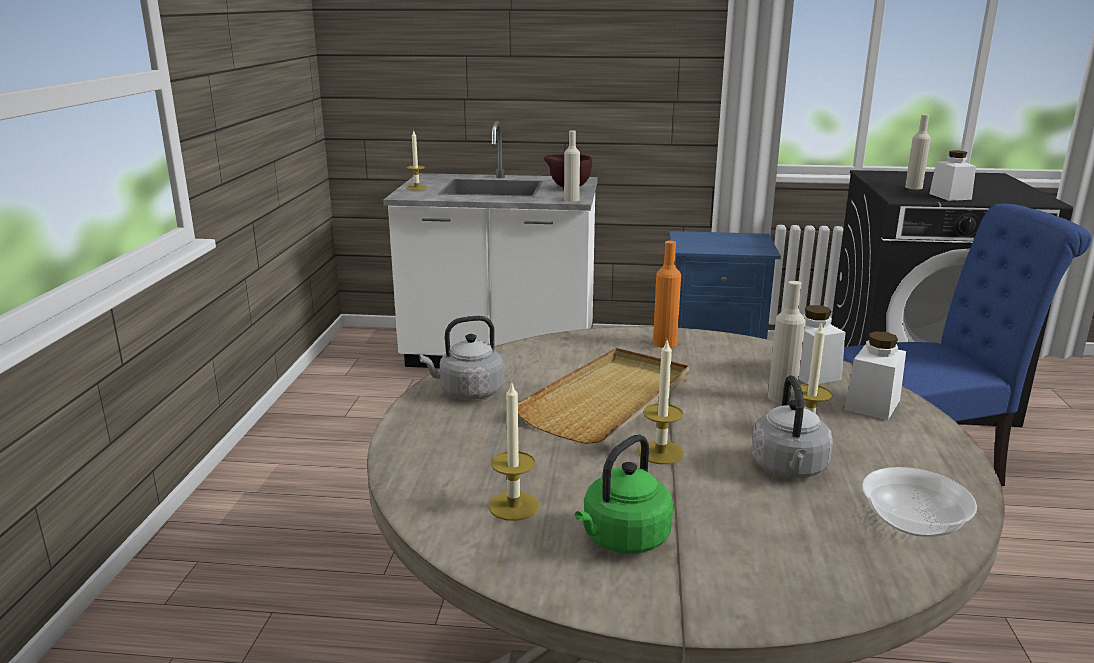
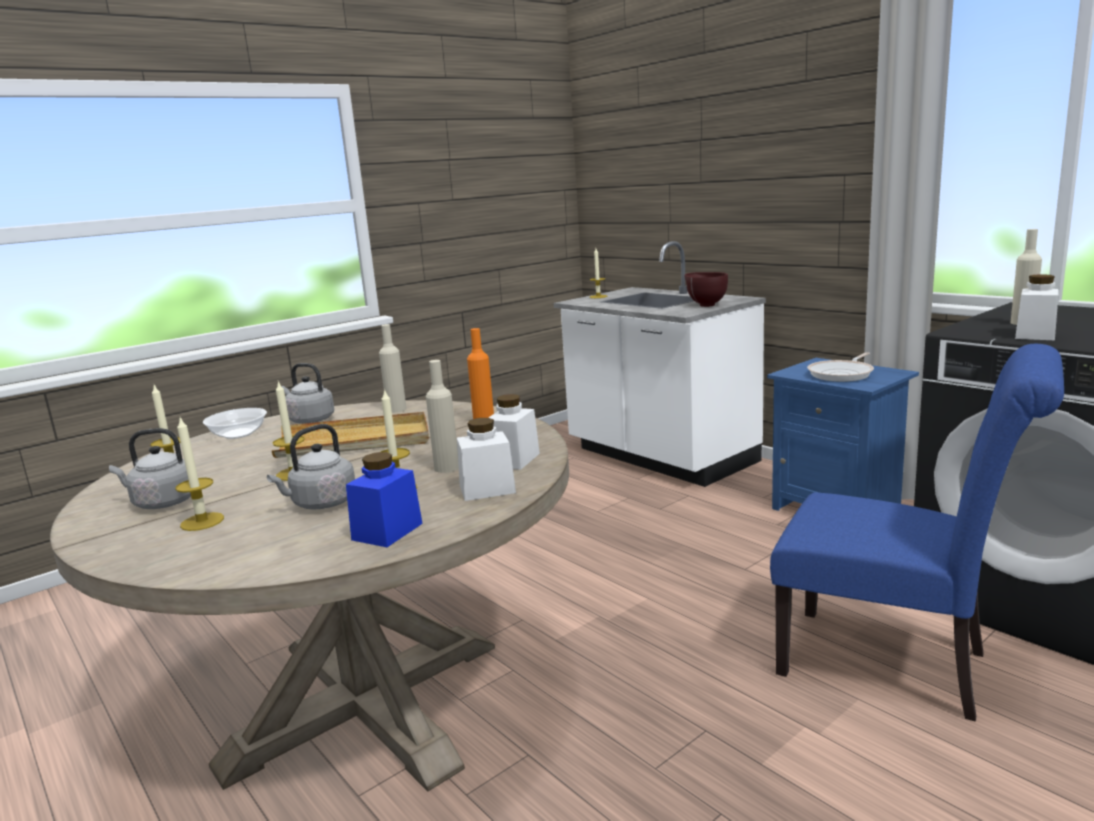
camera: 45 degrees right, 5 degrees down
(571, 199) = (682, 313): beige bottle -> beige bottle (396, 409)
(623, 539) = (162, 503): green kettle -> grey kettle
(726, 243) = (842, 374): none -> frying pan
(740, 535) = (202, 521): none -> candle
(912, 522) = (285, 553): bowl -> bowl (238, 434)
(920, 468) = (387, 531): none -> blue jar

